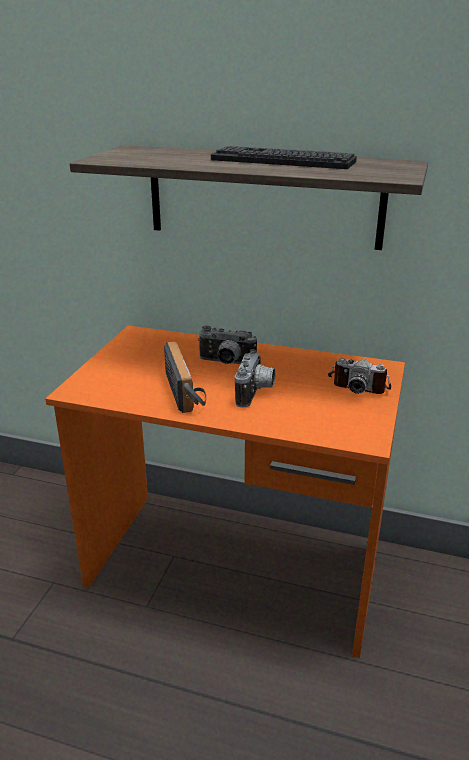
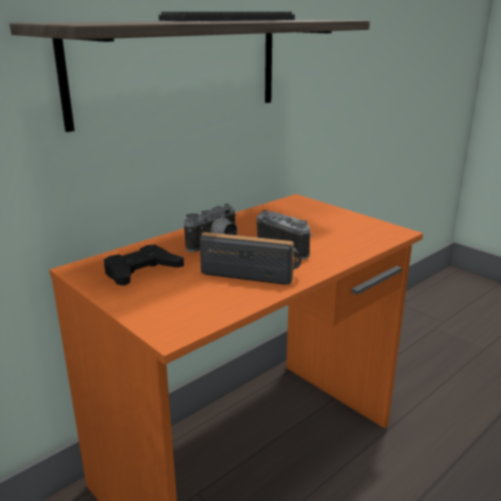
camera: 60 degrees left, 5 degrees down
(150, 353) = (141, 272): none -> black game controller
(359, 384) = (314, 213): camera -> none

